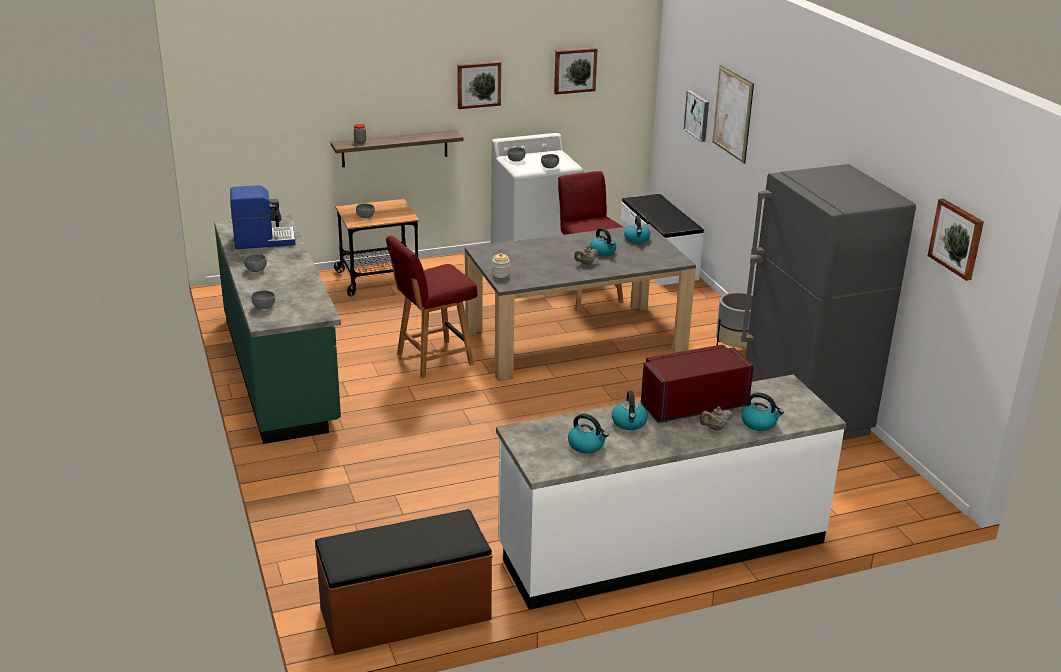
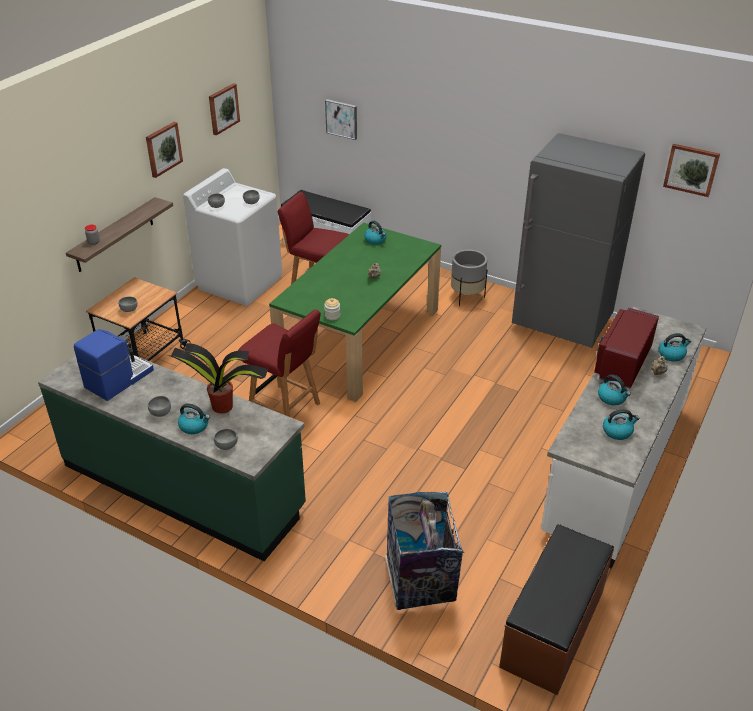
camera: 40 degrees left, 10 degrees up
(302, 285) = (223, 406): none -> potted plant
(352, 521) = (420, 582): none -> trash can
(433, 359) = (285, 409): red chair -> red chair turned 75 degrees counterclockwise
(575, 341) = (360, 339): grey dining table -> green dining table
(603, 252) = (370, 261): kettle -> kettle (194, 426)
(732, 114) = (393, 112): picture -> none

